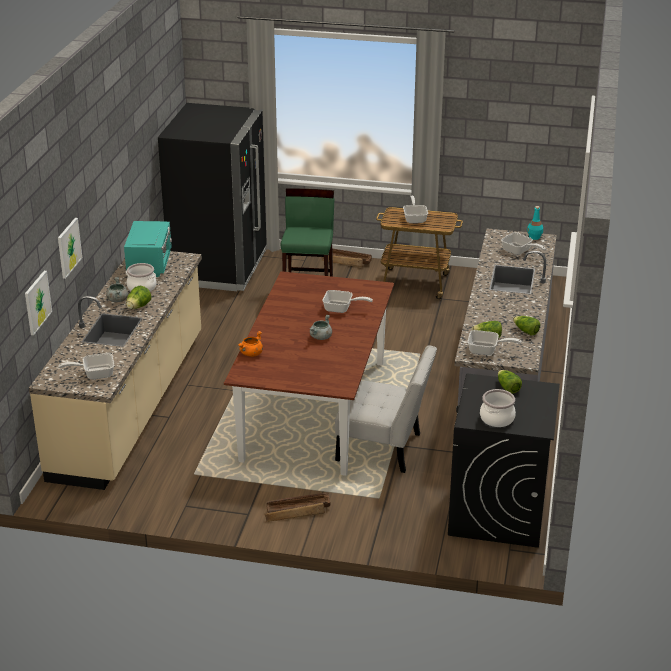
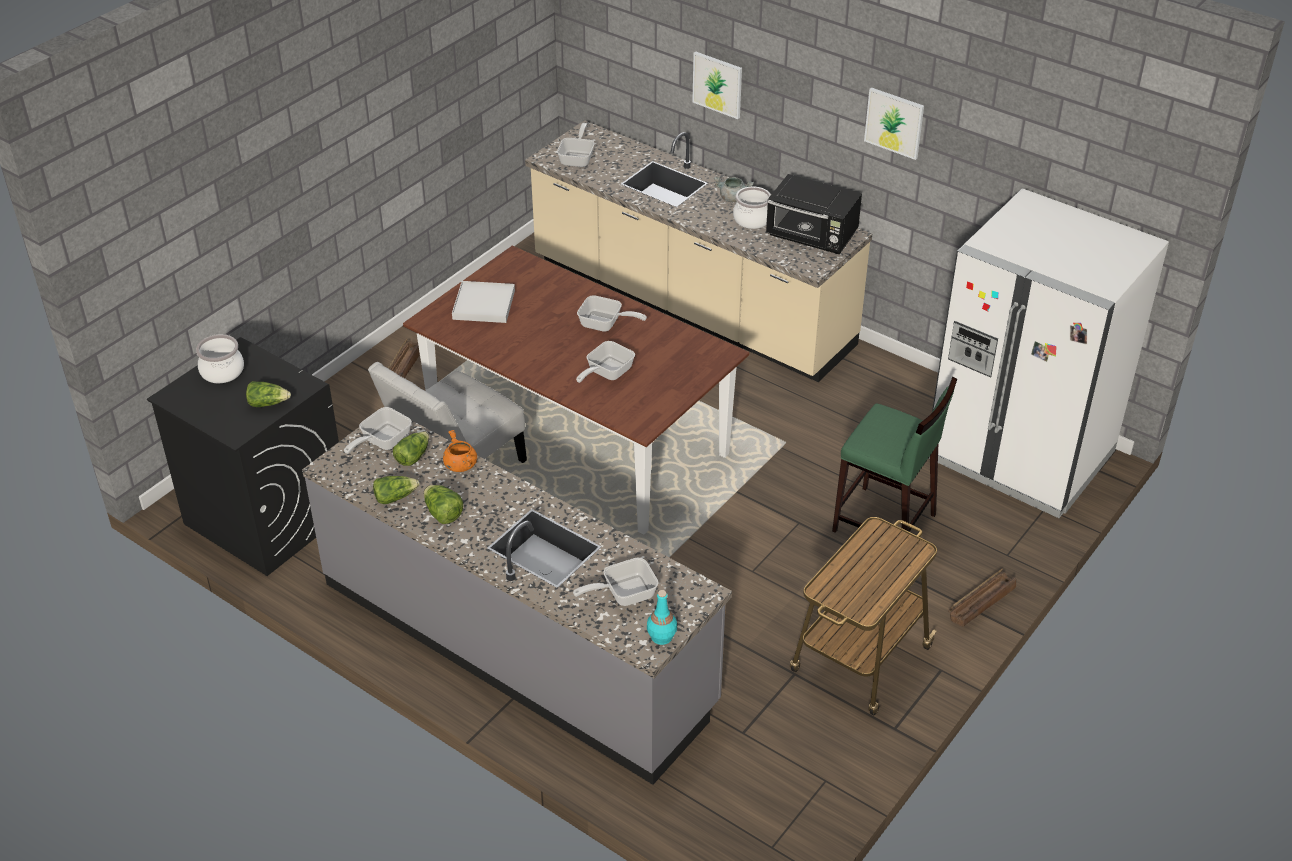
camera: 115 degrees right, 10 degrees up
(37, 302) = (635, 71): picture -> picture (894, 122)
(138, 307) = (704, 208): lettuce -> lettuce (443, 514)
(150, 264) = (812, 237): turquoise microwave -> black microwave
(219, 267) = (1019, 456): black fridge -> white fridge
(251, 354) = (554, 276): orange cooking pot -> orange cooking pot (460, 465)
(307, 371) = (483, 305): none -> white tray
(320, 337) = (549, 336): grey cooking pot -> none
(415, 218) = (878, 566): frying pan -> frying pan (605, 324)

